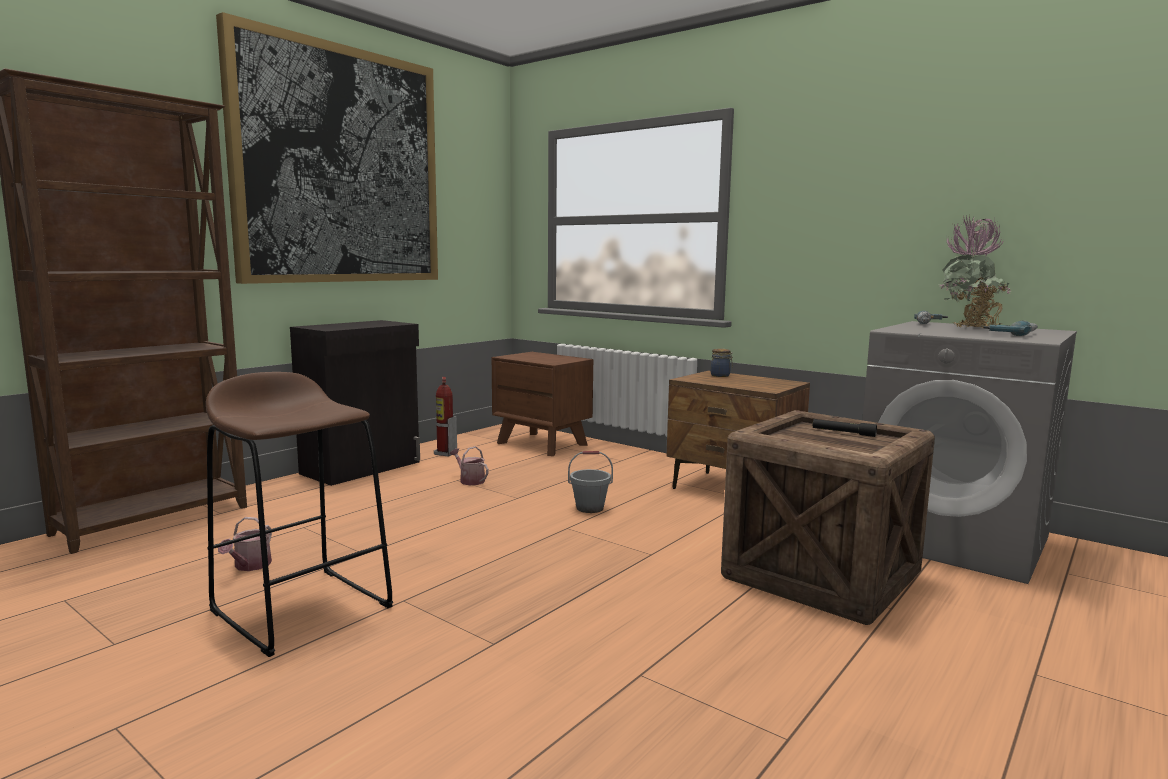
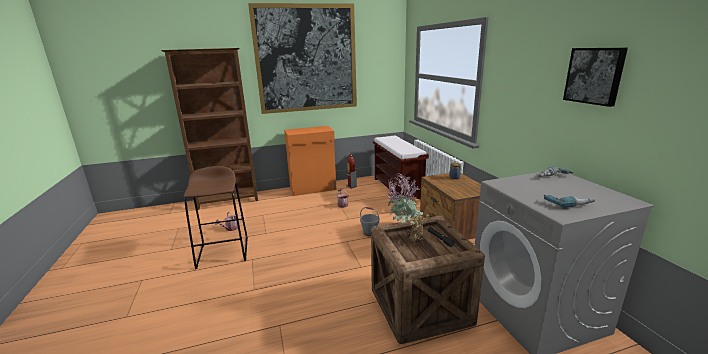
camera: 35 degrees right, 10 degrees up
(363, 468) = (313, 188): black cabinet -> orange cabinet
(542, 444) = (398, 188): brown nightstand -> brown bench
(953, 178) = (594, 75): none -> picture
(970, 329) = (562, 189): potted plant -> potted plant (406, 239)

